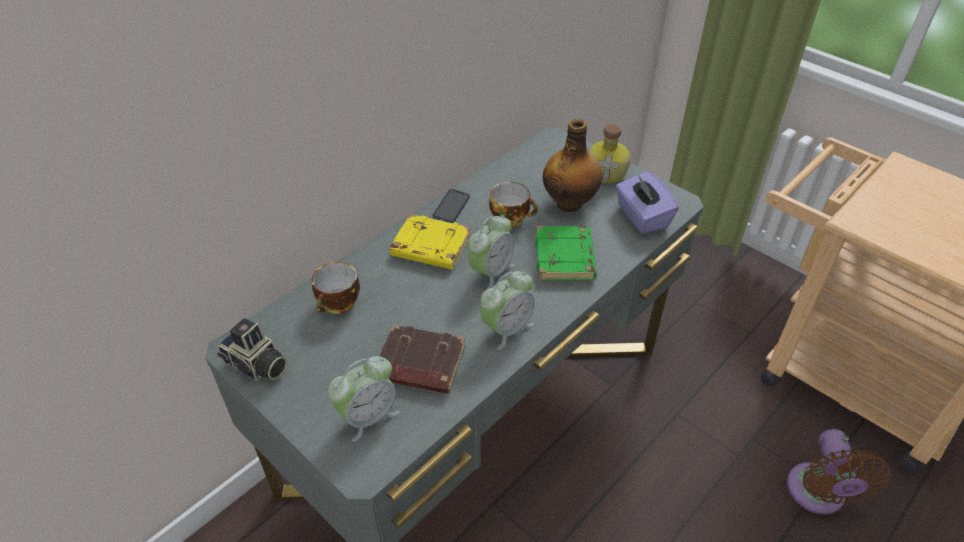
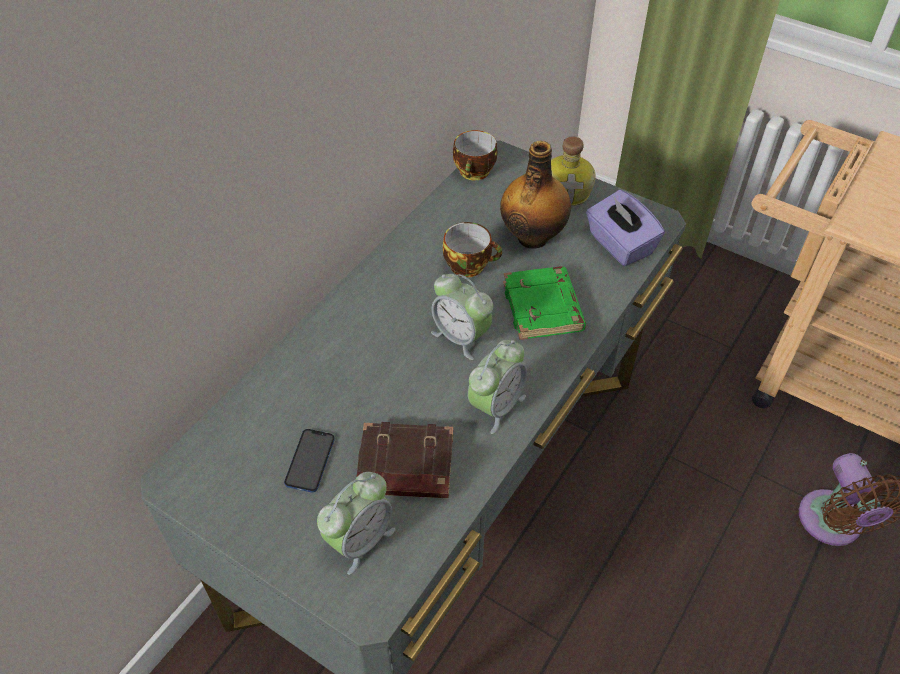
camera: 10 degrees left, 5 degrees up
(256, 366) = (208, 498): camera -> none
(339, 304) = (289, 403): cup -> cup (475, 172)
(429, 247) = (381, 315): yellow book -> none
(451, 207) = (395, 259): phone -> phone (310, 461)
(491, 272) = (461, 337): alarm clock -> alarm clock turned 105 degrees clockwise

